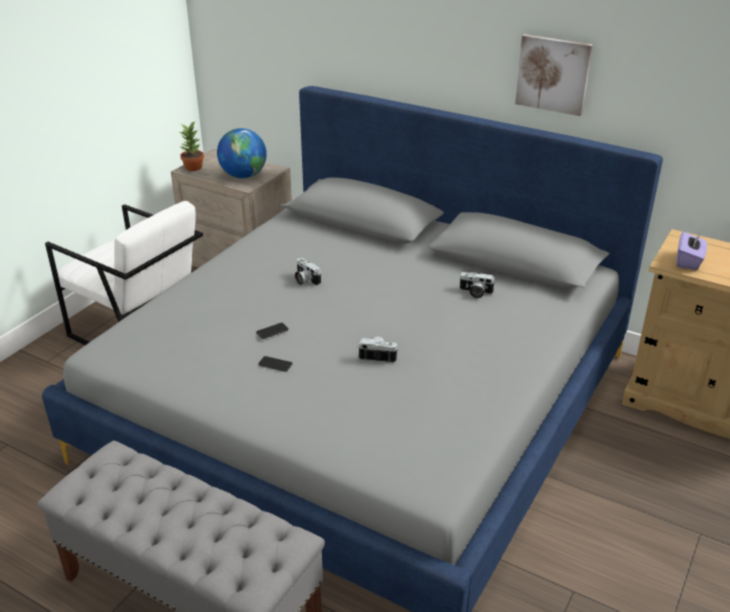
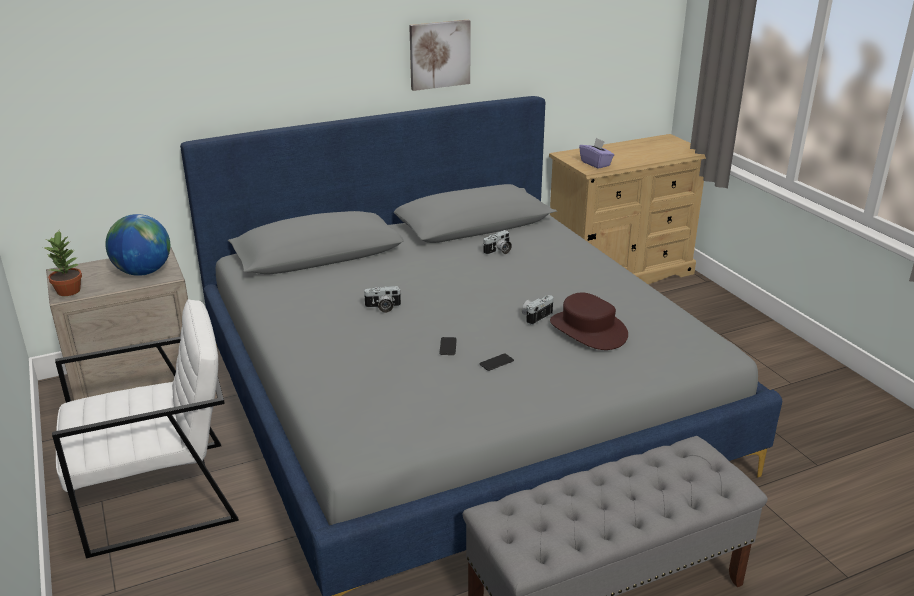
camera: 55 degrees left, 5 degrees down
(381, 392) = (587, 330): none -> brown hat

